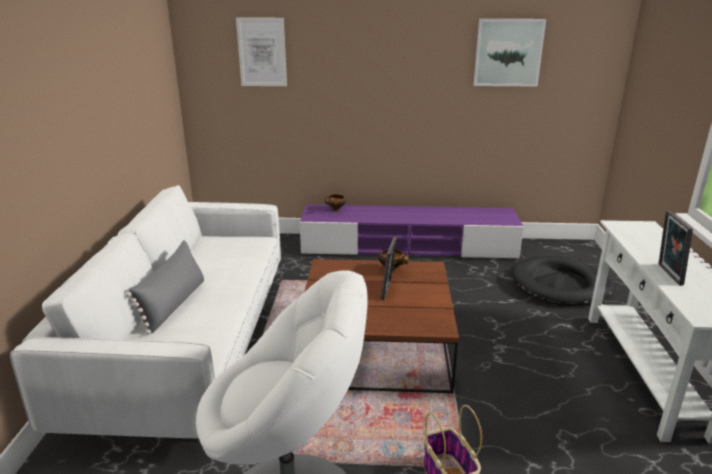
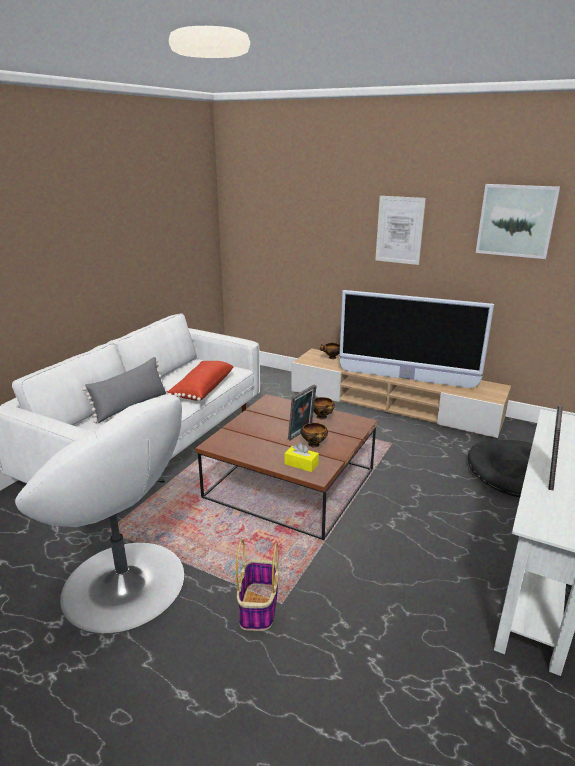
camera: 25 degrees right, 0 degrees up
(241, 267) = (202, 389): none -> red pillow
(262, 52) = (284, 207): picture -> picture (399, 230)
(408, 247) = (393, 405): purple tv stand -> beige tv stand
(411, 299) = (314, 445): none -> bowl
(417, 321) = (301, 464): none -> yellow tissue box
(423, 218) = (406, 379): none -> television

